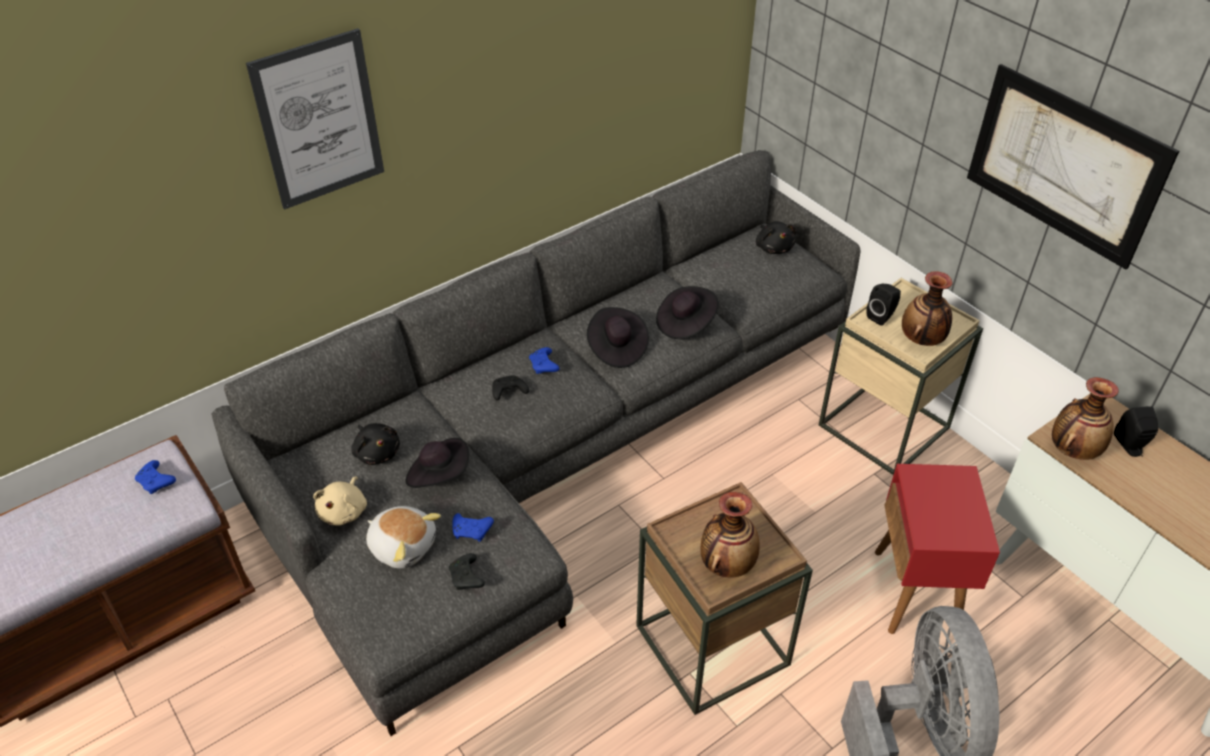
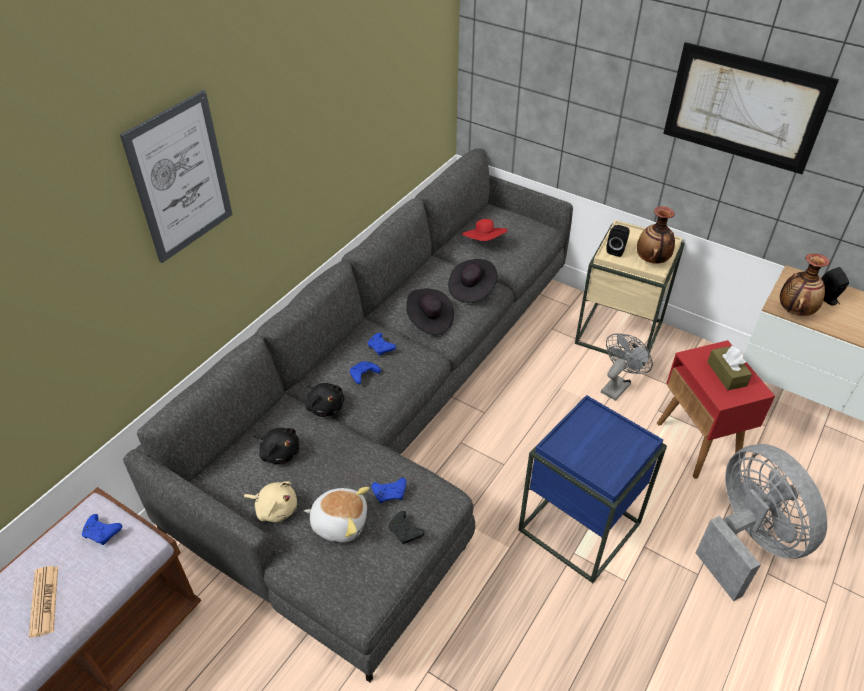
camera: 20 degrees left, 0 degrees up
(74, 532) = (44, 601): none -> newspaper
(344, 511) = (275, 509): beige plush toy -> beige plush toy turned 60 degrees counterclockwise
(439, 475) = (341, 456): black hat -> none
(508, 392) = (363, 375): black game controller -> blue game controller
(712, 645) = (579, 527): brown side table -> blue side table
(726, 564) = (608, 459): vase -> none
(731, 270) = (484, 242): none -> red hat
(774, 247) = (505, 219): black plush toy -> black plush toy (325, 406)
(848, 491) = (618, 385): none -> grey fan
(949, 507) = (726, 374): none -> brown tissue box

